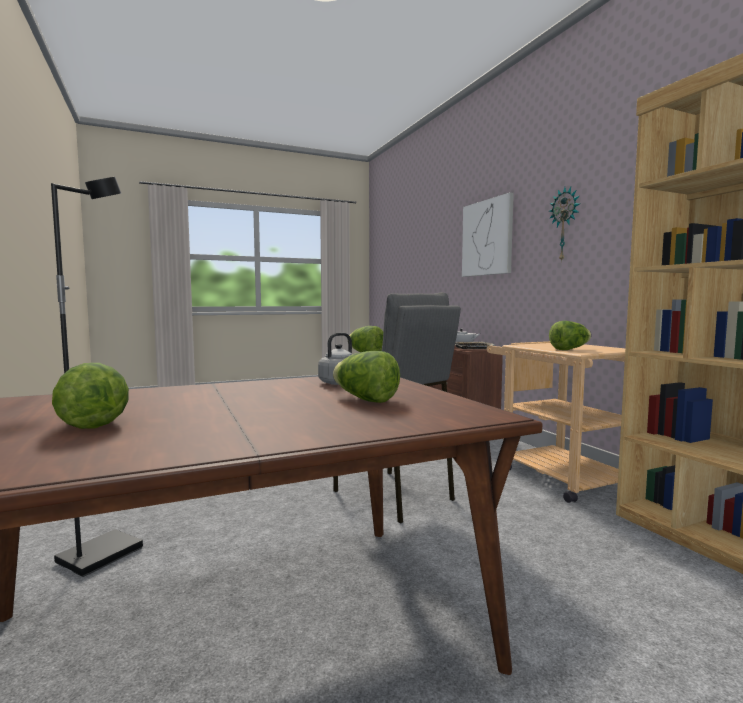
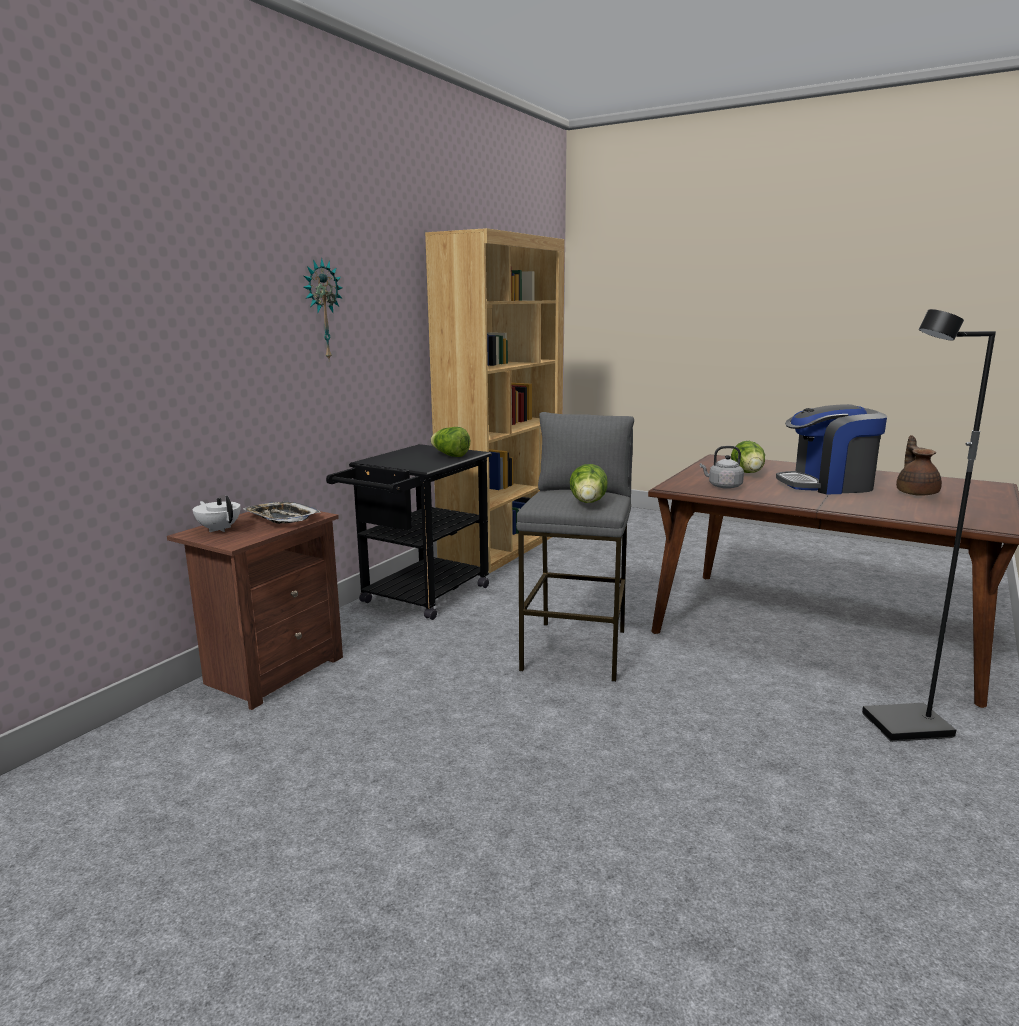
camera: 125 degrees left, 10 degrees up
(92, 422) = (916, 493): lettuce -> brown teapot
(237, 406) = (827, 485): none -> coffee machine
(487, 238) = (175, 310): picture -> none
(555, 475) = (419, 598): beige cart -> black cart

